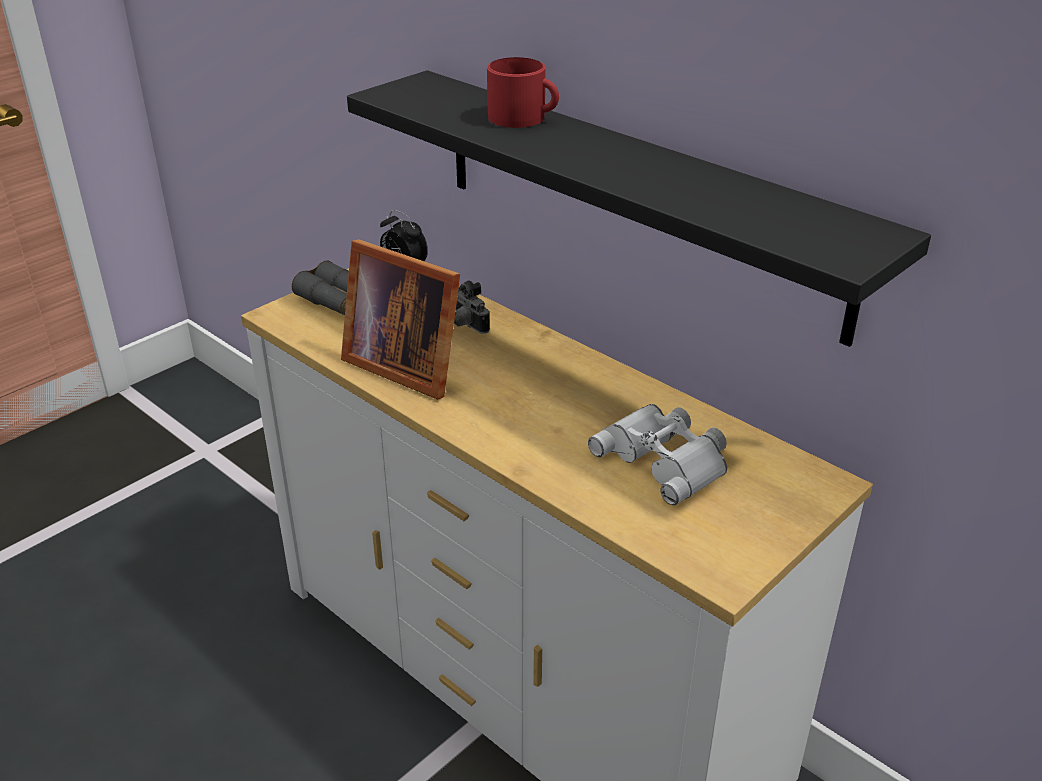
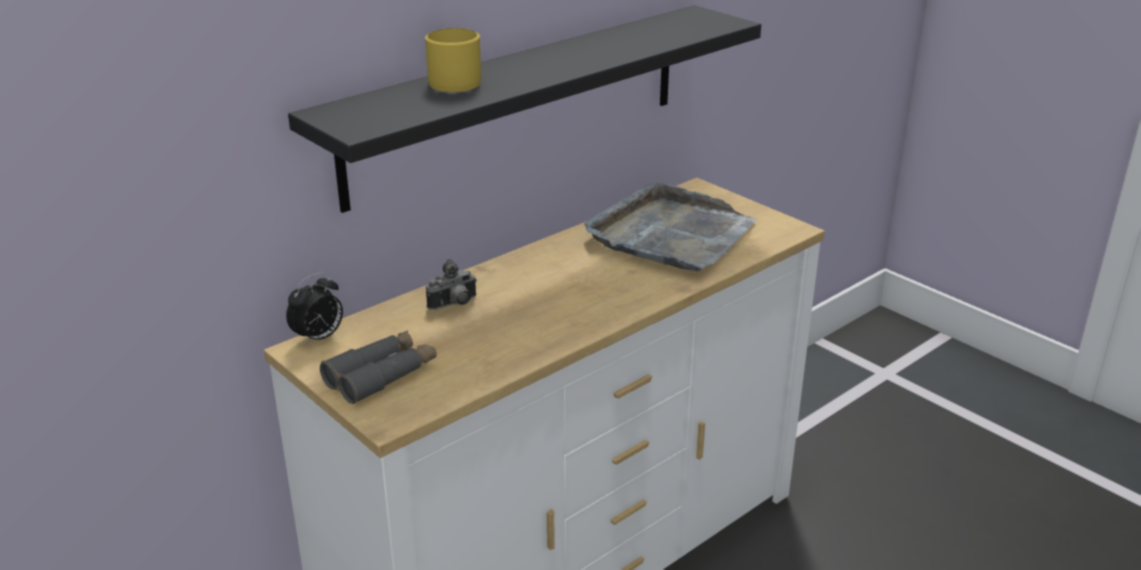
camera: 85 degrees left, 5 degrees down
(404, 365) = (519, 337): picture frame -> none
(523, 118) = (458, 80): red mug -> yellow mug
(666, 459) = (671, 234): white binoculars -> grey tray

